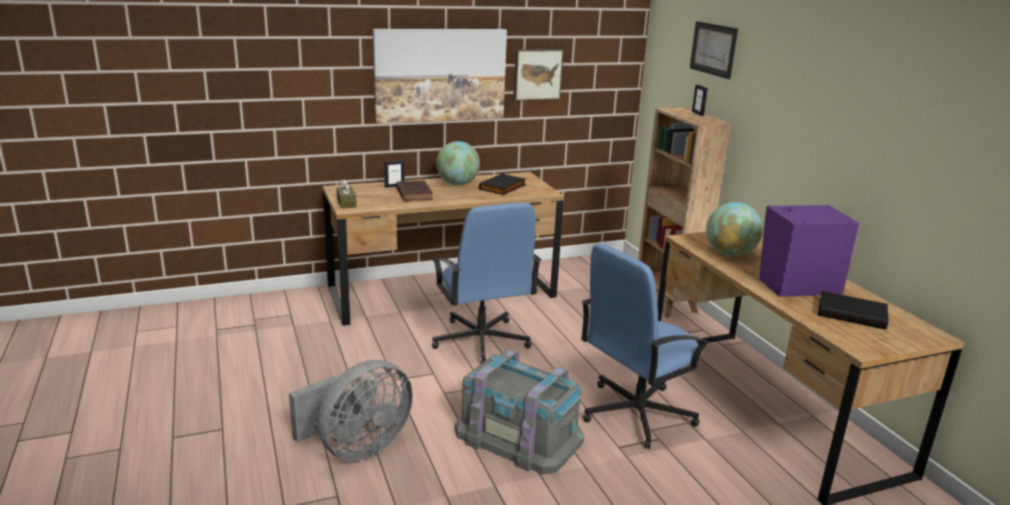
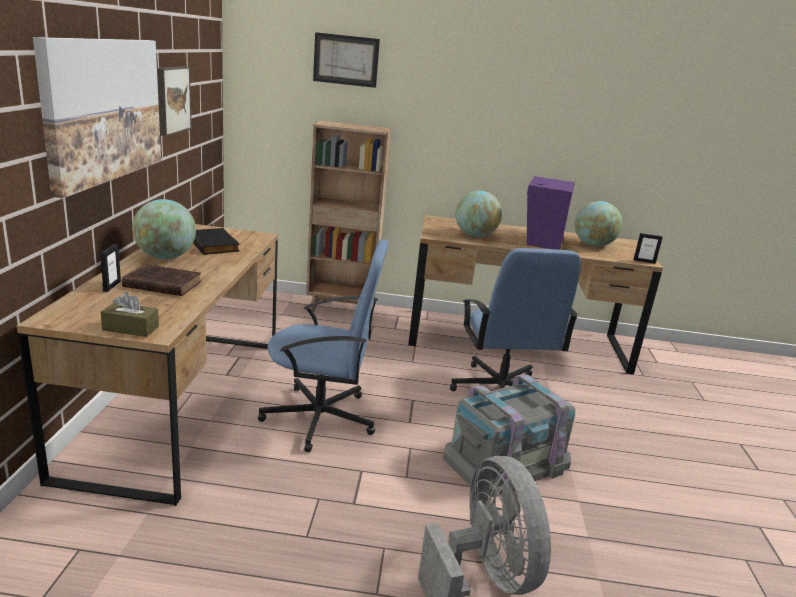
camera: 65 degrees left, 0 degrees up
(698, 113) = (348, 124): picture frame -> picture frame (644, 261)
(852, 313) = (593, 245): black book -> globe

